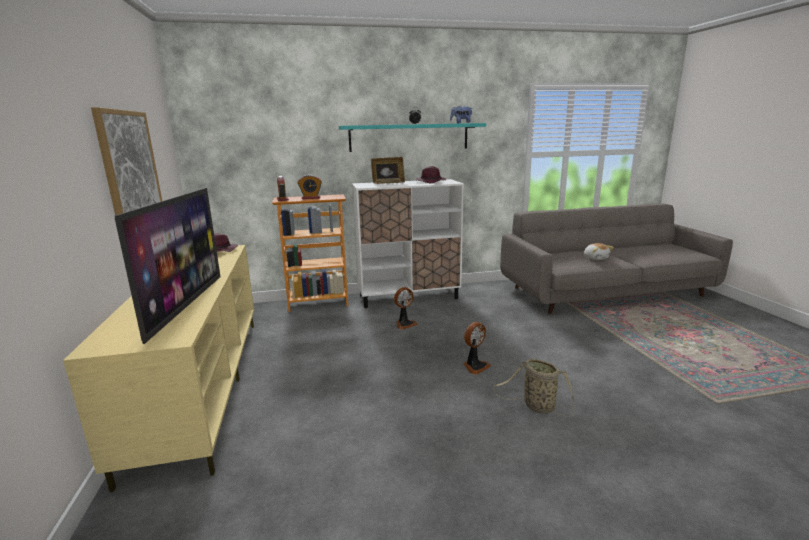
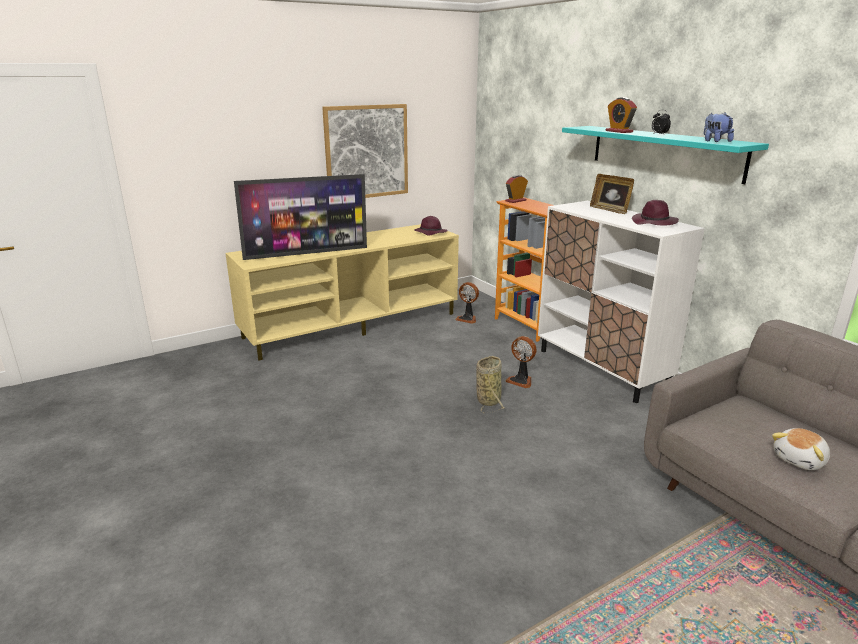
camera: 70 degrees right, 5 degrees up
(311, 198) = (535, 206): alarm clock -> alarm clock (619, 131)
(475, 366) = (452, 438): fan -> fan (467, 319)
(536, 406) = (388, 486): basket -> basket (489, 399)

